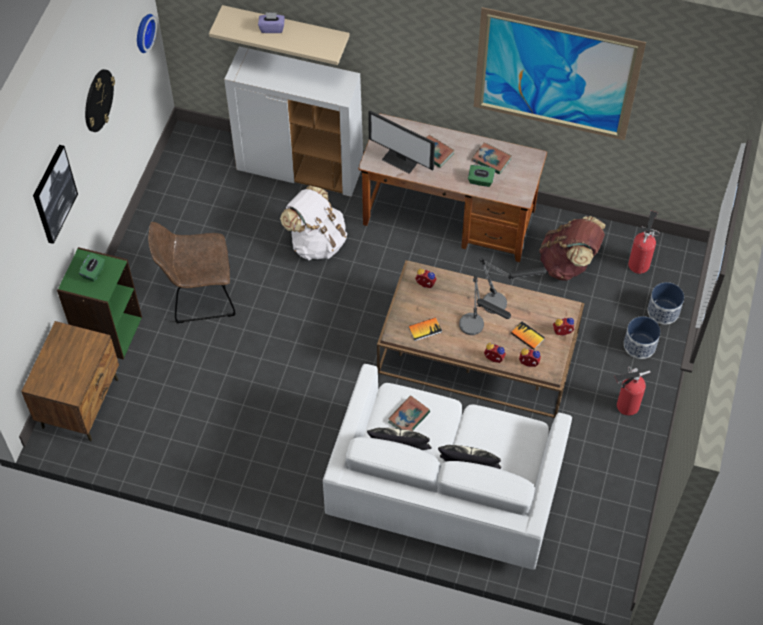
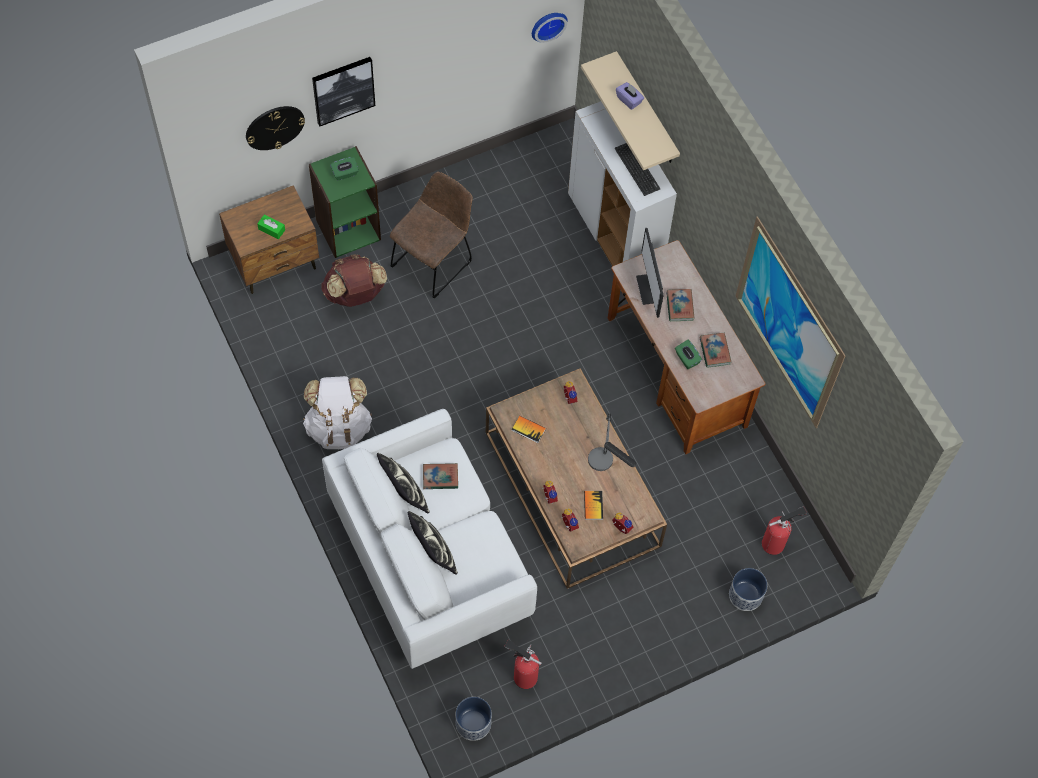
camera: 45 degrees right, 5 degrees up
(77, 365) = (271, 229): none -> green tissue box
(98, 100) = (447, 48): wall clock -> wall clock (274, 127)
(198, 296) = (434, 261): brown chair -> brown chair turned 90 degrees clockwise
(314, 80) = (637, 169): none -> keyboard
(317, 242) = (560, 299): white backpack -> white backpack (339, 427)
(477, 329) = (565, 465): table lamp -> none
(568, 264) = (720, 491): brown backpack -> brown backpack (355, 294)
(625, 406) = (627, 632): fire extinguisher -> fire extinguisher (523, 676)
(639, 345) = (695, 601): planter -> planter (473, 723)

